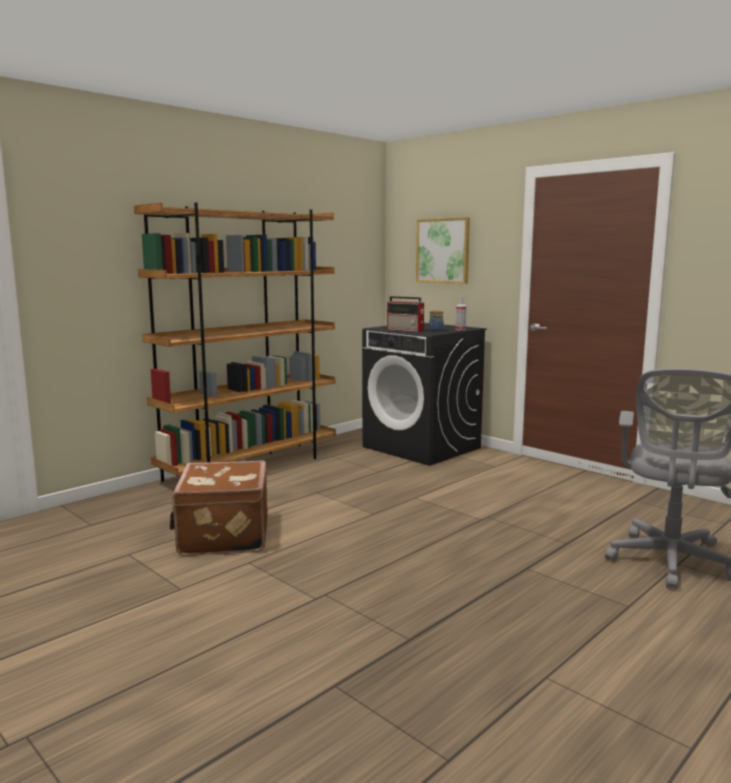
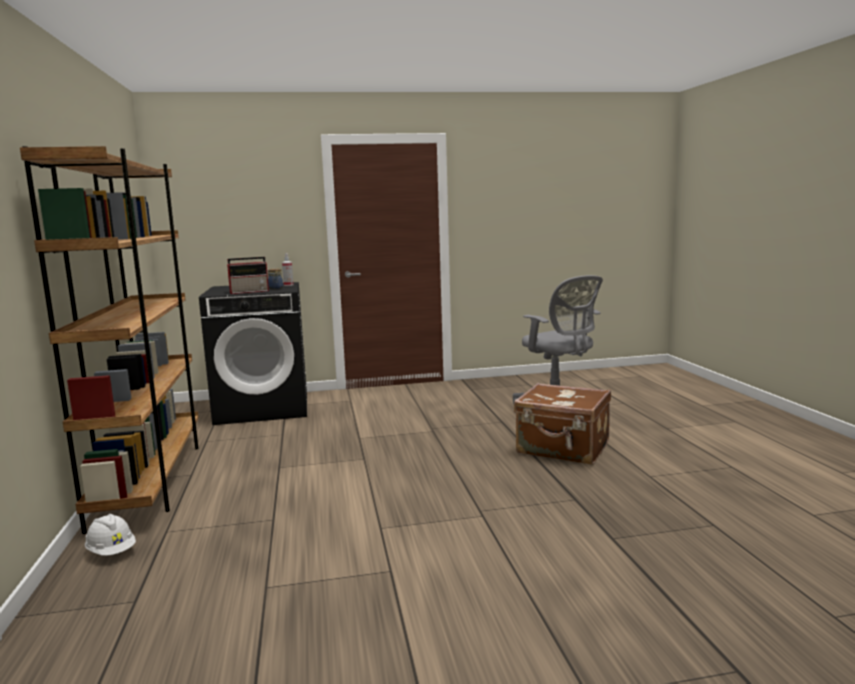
camera: 55 degrees left, 0 degrees up
(145, 496) = (112, 552): none -> white hard hat
(222, 536) = (304, 528): brown suitcase -> brown suitcase (563, 449)
(443, 250) = (233, 211): picture -> none

